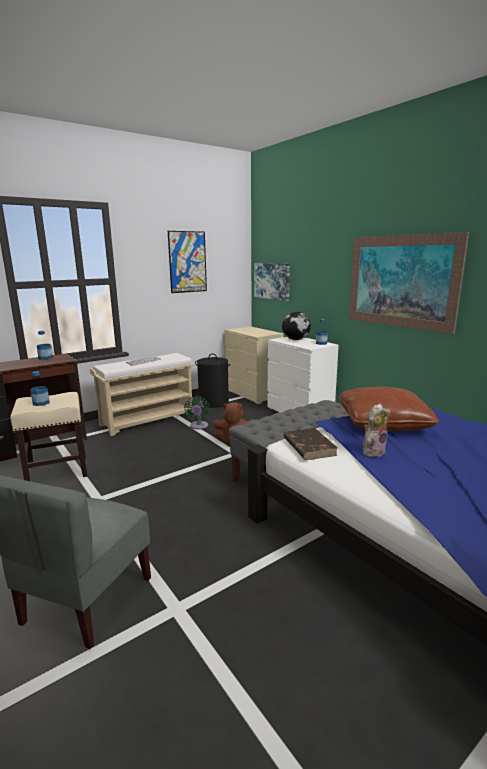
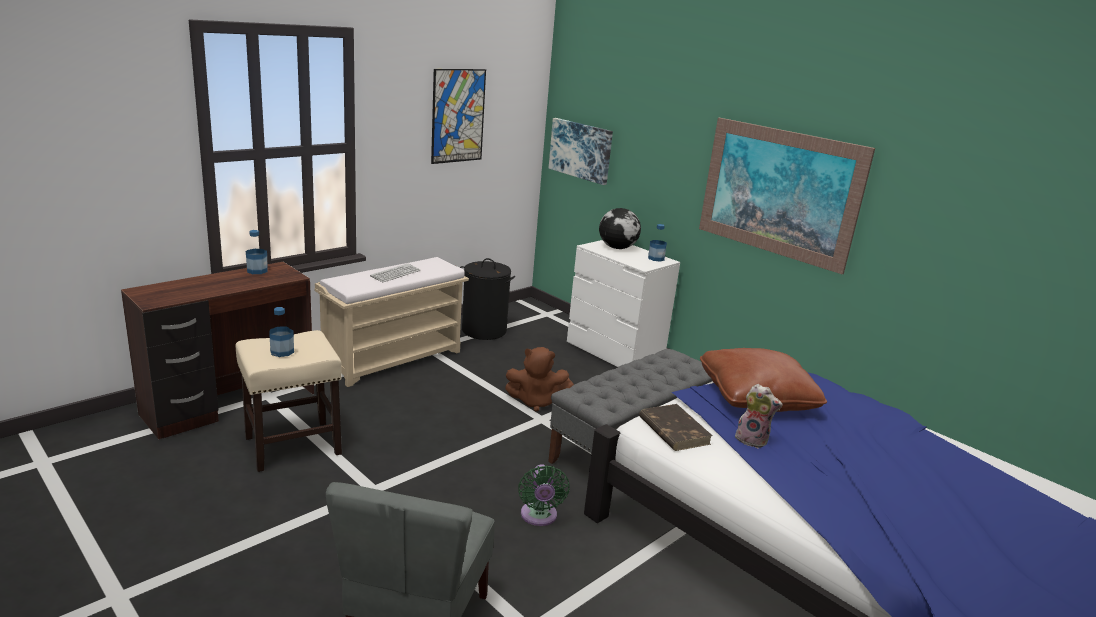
camera: 10 degrees left, 5 degrees up
(198, 426) = (474, 373): green fan -> green fan (539, 517)
(253, 394) = (539, 316): beige dresser -> none
(373, 451) = (752, 440): plush toy -> plush toy turned 75 degrees clockwise

